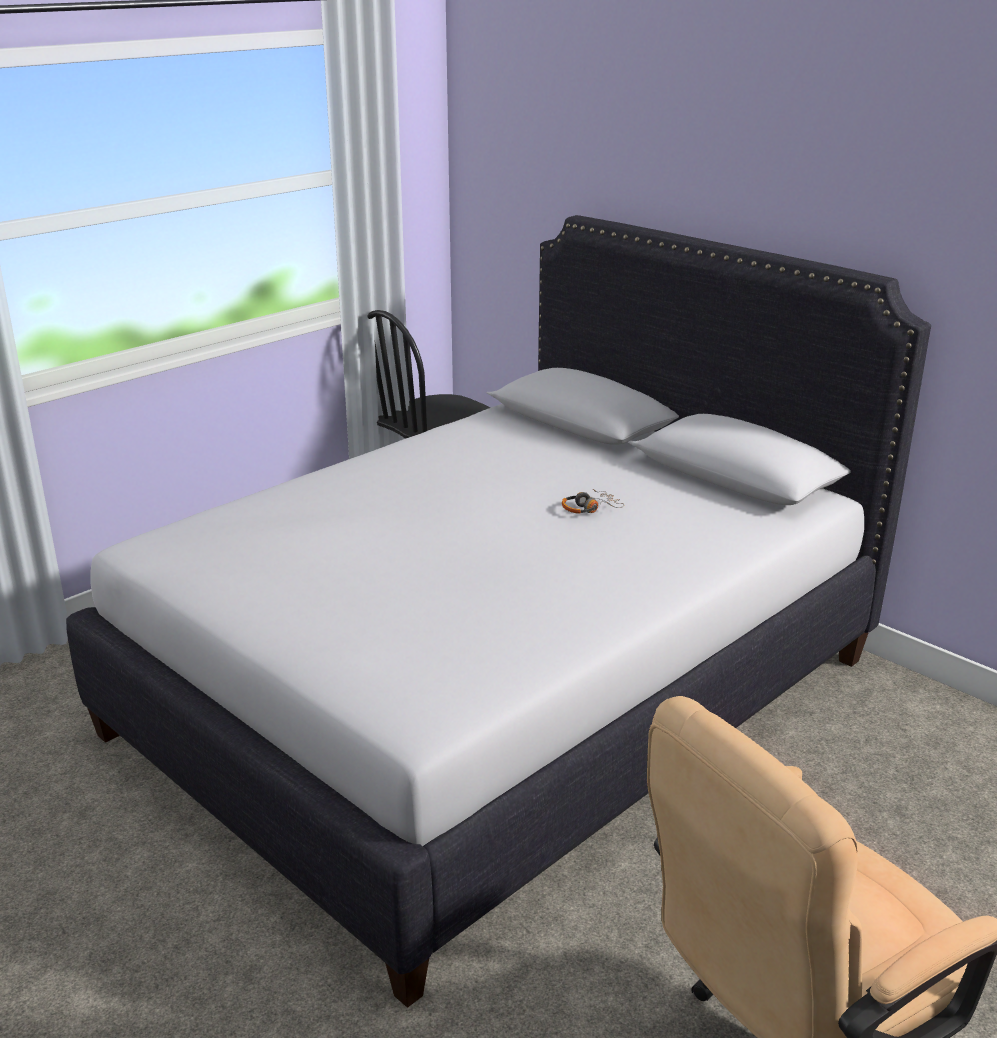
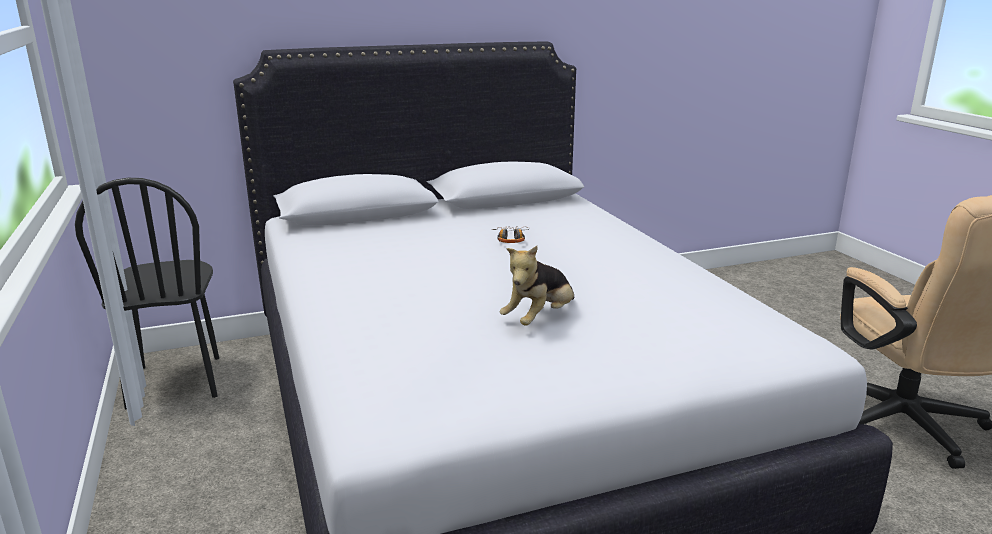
camera: 65 degrees left, 5 degrees down
(383, 566) = (539, 319): none -> plush toy

